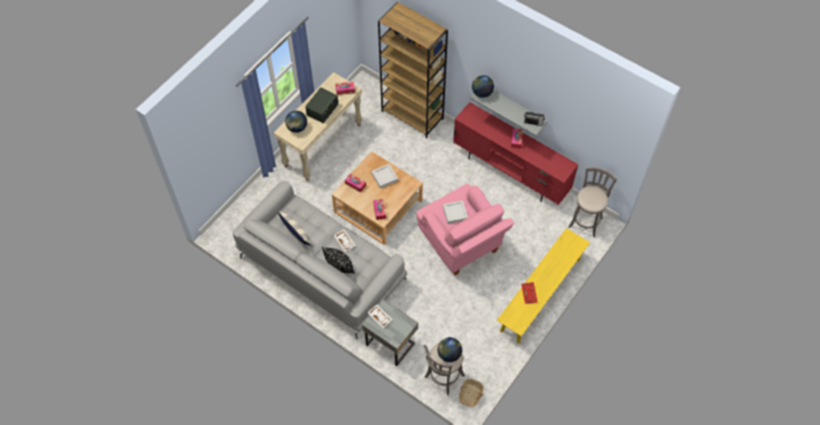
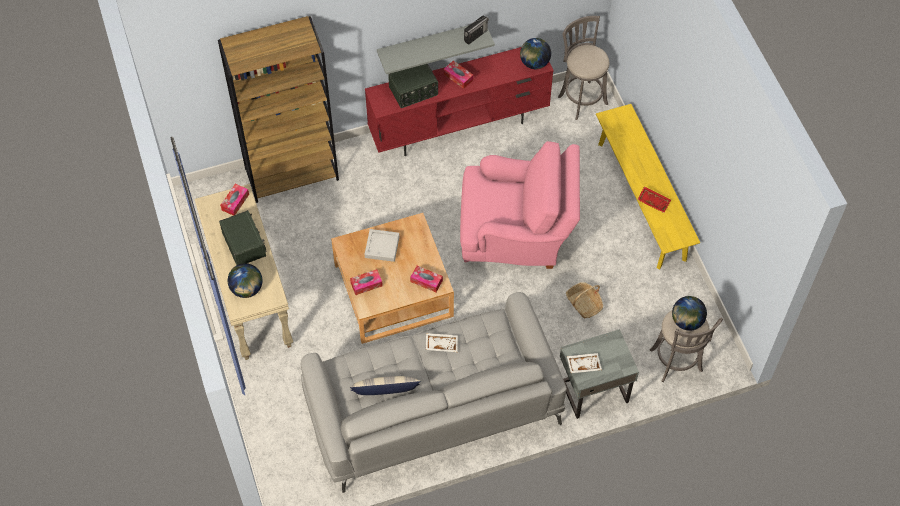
camera: 55 degrees left, 0 degrees up
(339, 267) = (473, 371): black pillow -> none
(455, 213) = (499, 203): grey tray -> none
(470, 395) = (717, 348): basket -> basket (584, 304)
(482, 93) = (391, 57): globe -> globe (534, 63)
(487, 125) = (414, 92): none -> radio

